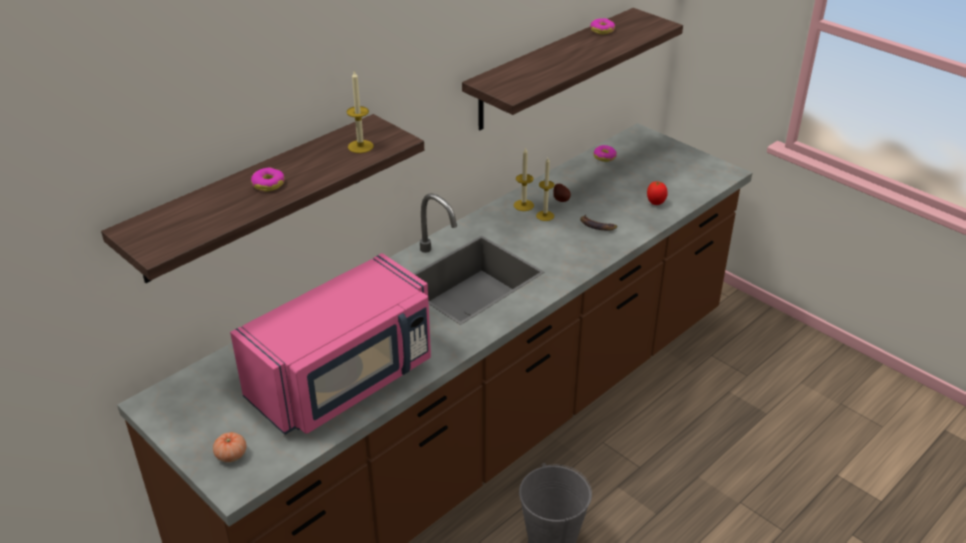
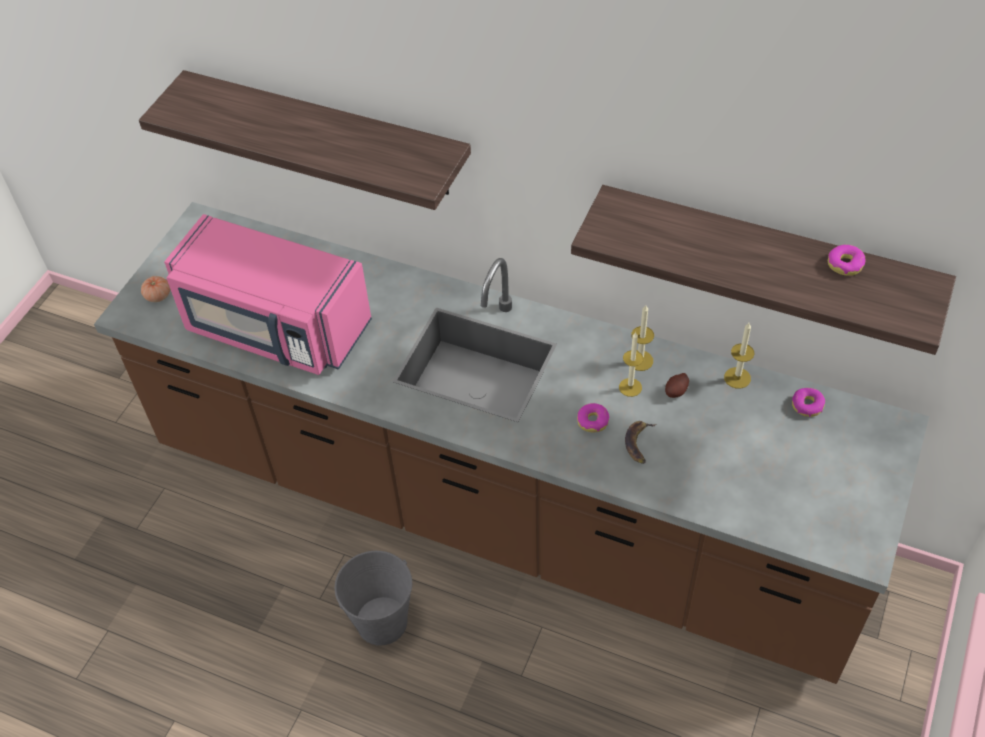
camera: 70 degrees right, 15 degrees up
(268, 184) = (295, 130): donut -> donut (593, 421)
(360, 146) = (395, 160): candle -> candle (737, 378)
(655, 203) = (729, 490): tomato -> none

